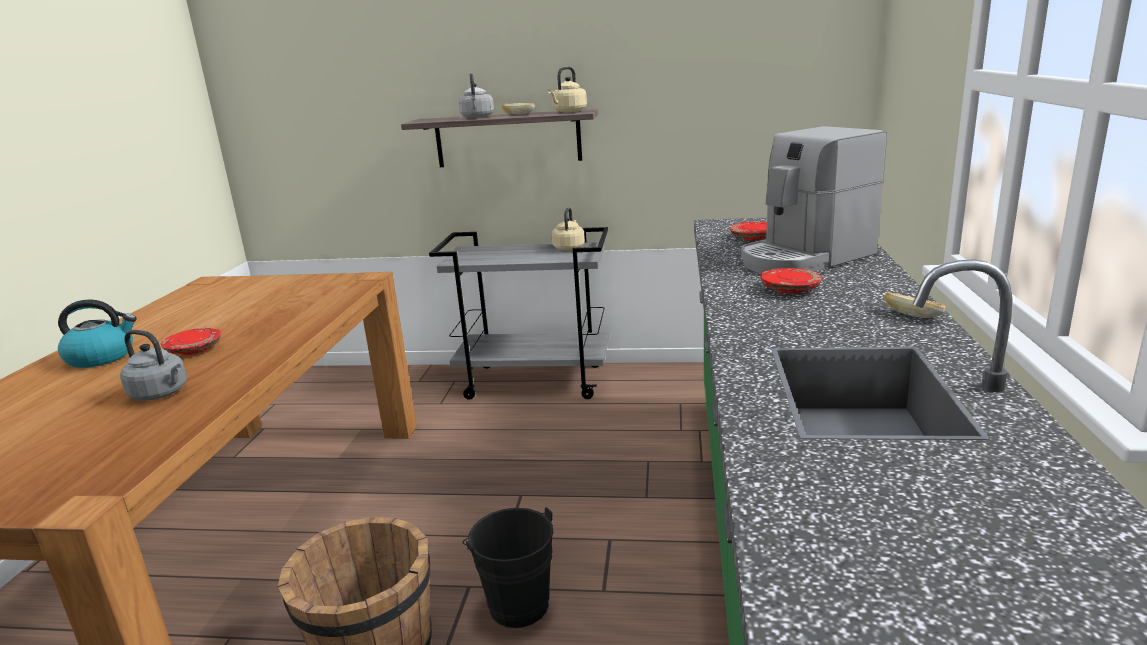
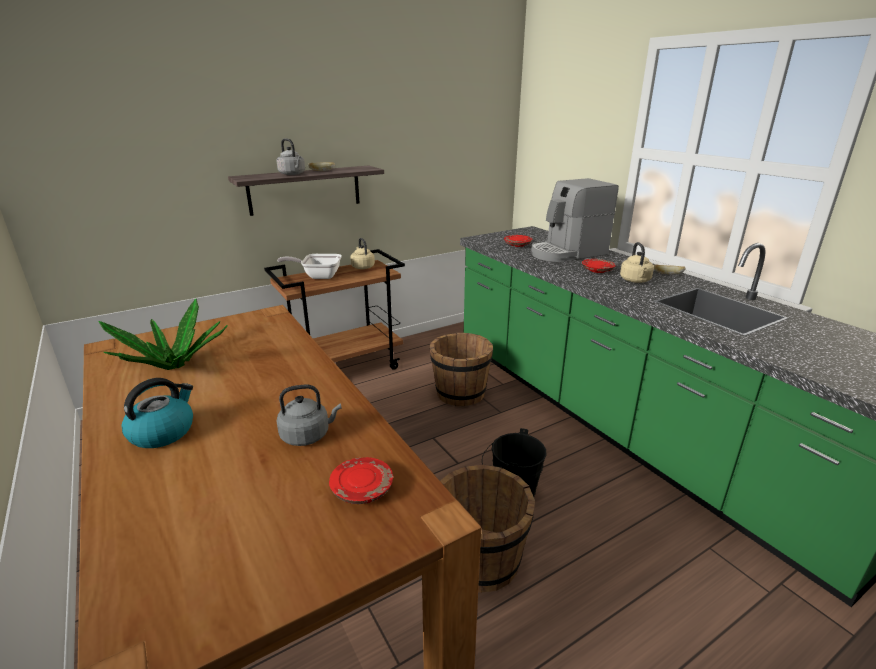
camera: 40 degrees left, 5 degrees up
(194, 349) = (249, 399): red plate -> red plate (362, 489)
(211, 307) = (172, 365): none -> potted plant
(504, 251) = (318, 276): none -> frying pan
(536, 381) = (345, 367): grey cart -> brown cart
(568, 112) = (358, 168): beige kettle -> beige kettle (635, 281)
(626, 454) = (460, 393): none -> brown bucket
(804, 258) = (567, 253): coffee machine -> coffee machine turned 45 degrees clockwise

